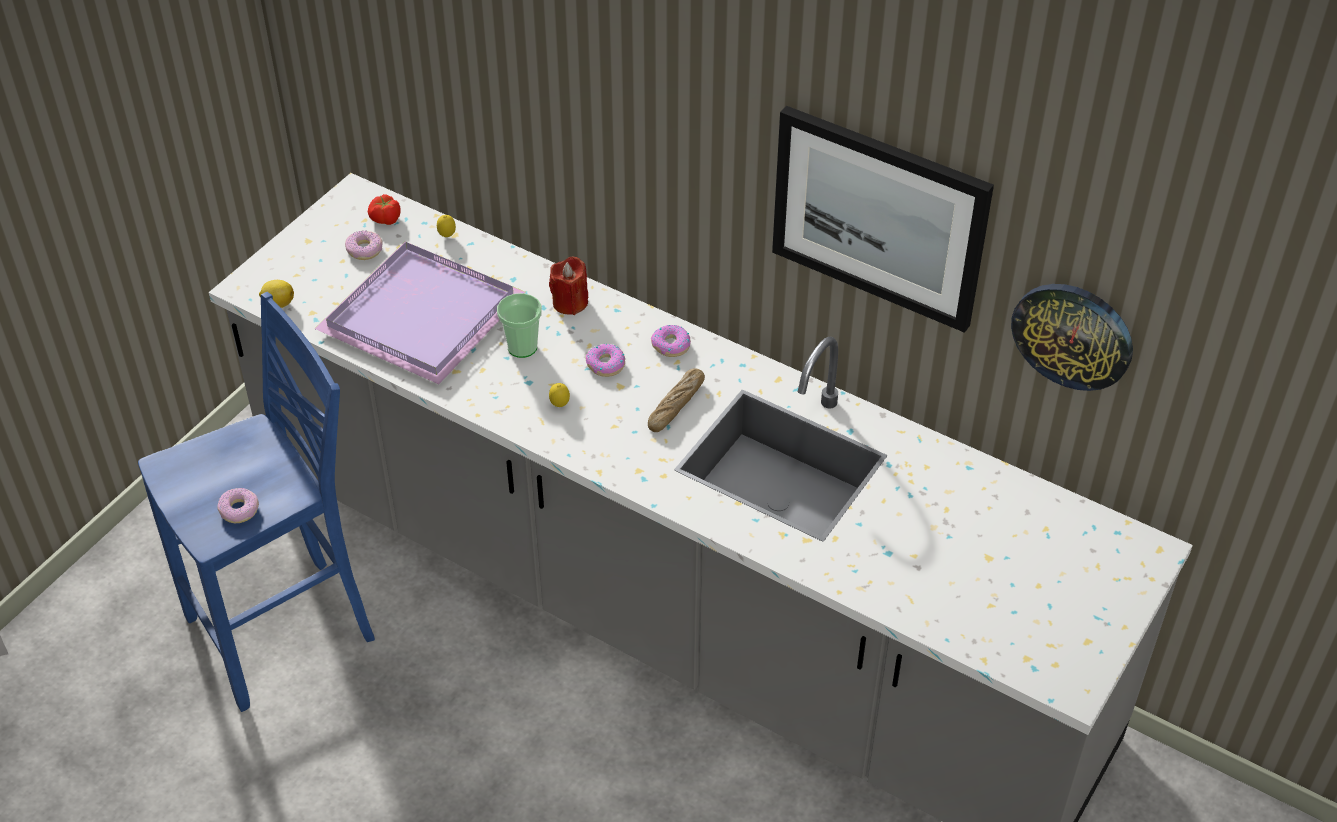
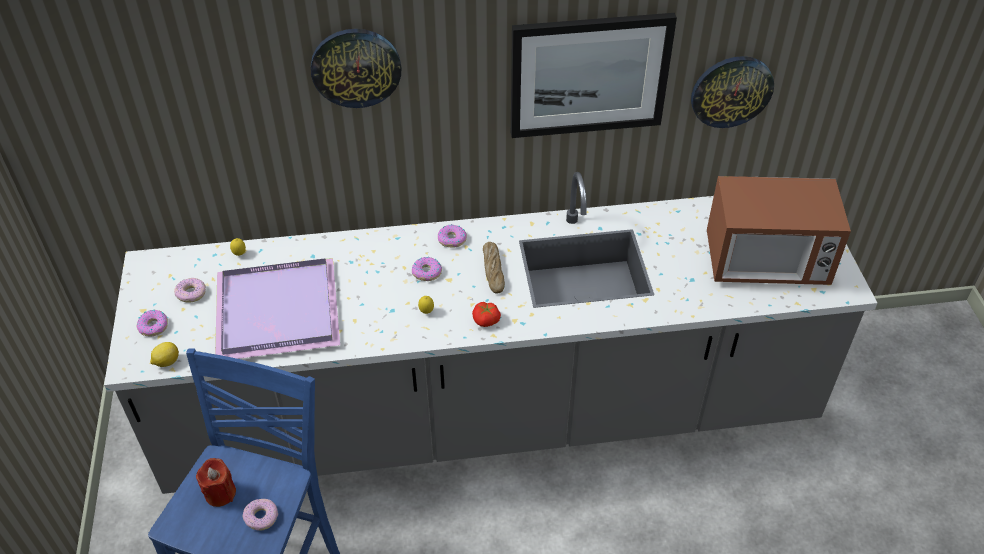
camera: 40 degrees left, 0 degrees up
(301, 262) = (154, 326): none -> donut
(385, 219) = (184, 266): tomato -> tomato (486, 320)
(522, 347) = (364, 292): cup -> none
(570, 302) = (364, 249): red candle -> red candle (220, 493)
(606, 74) = (356, 67): none -> wall clock
(1004, 591) = (766, 262): none -> microwave

